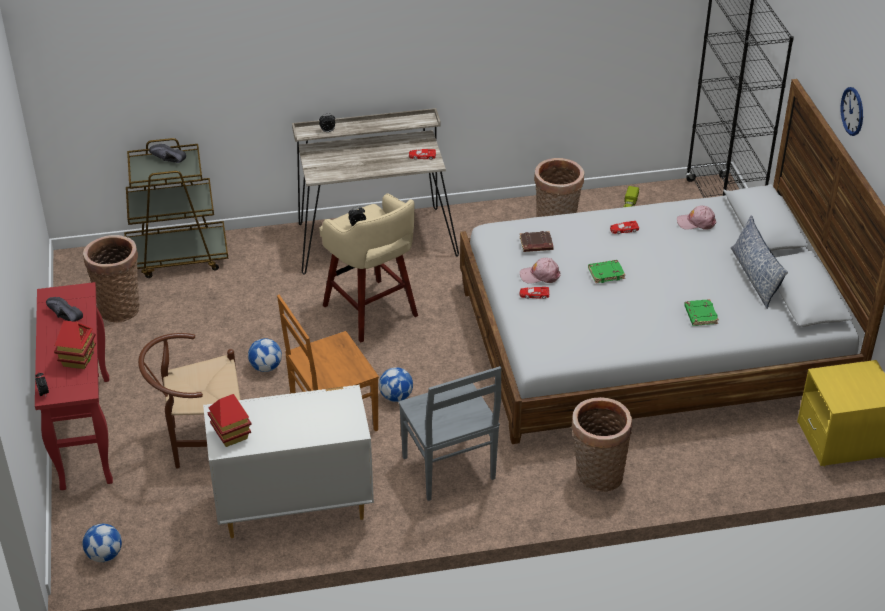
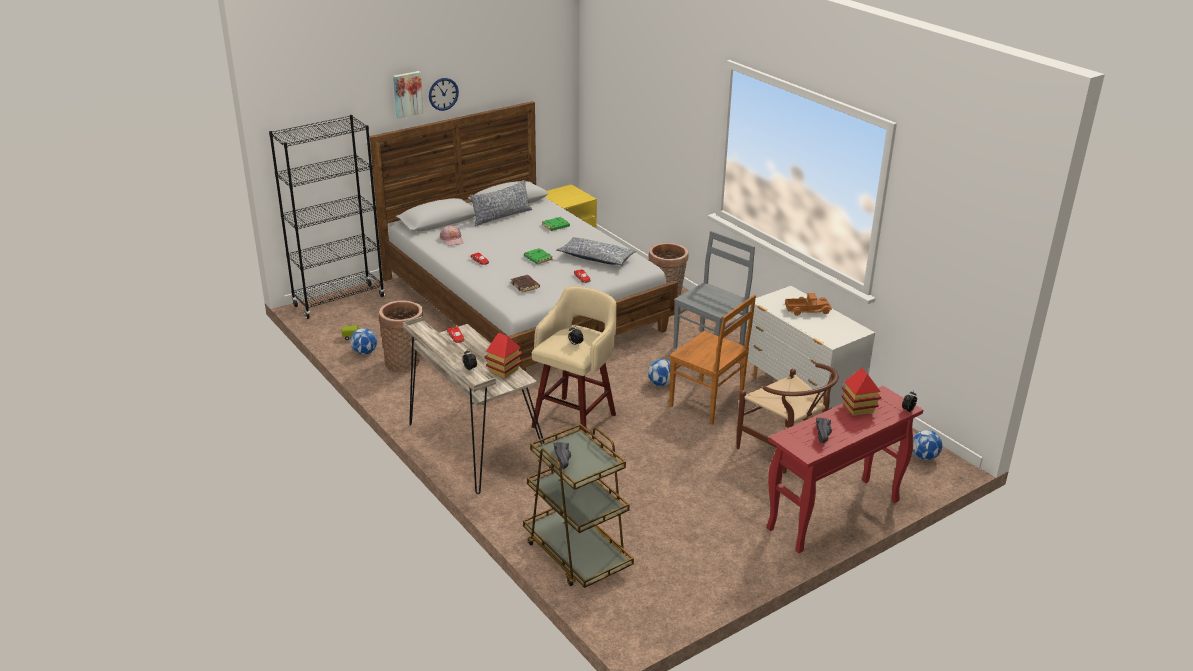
camera: 115 degrees left, 10 degrees down
(119, 307) = (675, 562): basket -> none
(231, 434) = (845, 331): toy house -> toy house (504, 371)
(266, 367) = (681, 450): football -> football (364, 352)
(300, 424) = (807, 310): none -> toy truck
(540, 275) = (559, 279): pink cap -> none
(583, 322) = (596, 258): none -> pillow
(832, 72) = (407, 94): none -> picture

